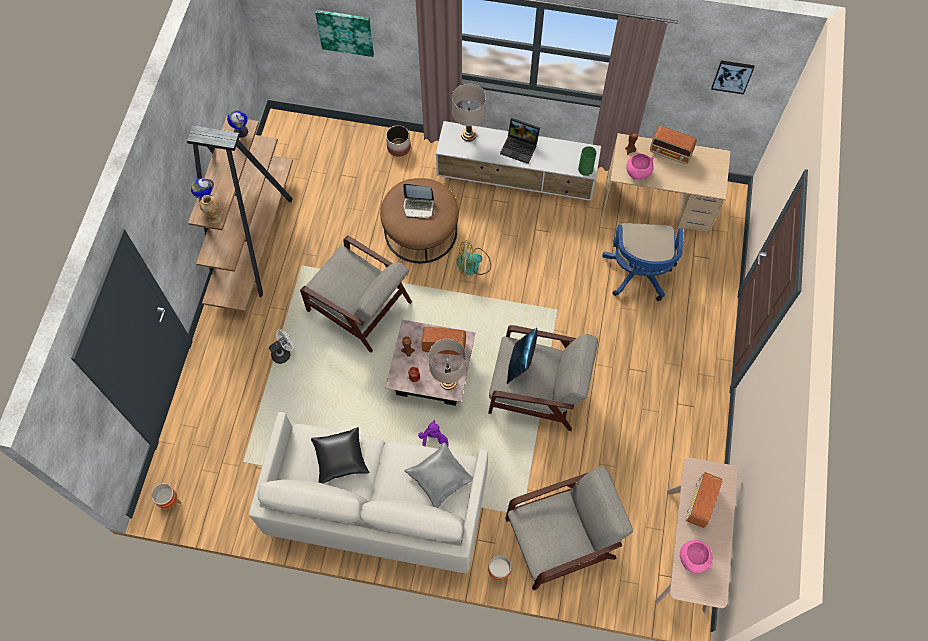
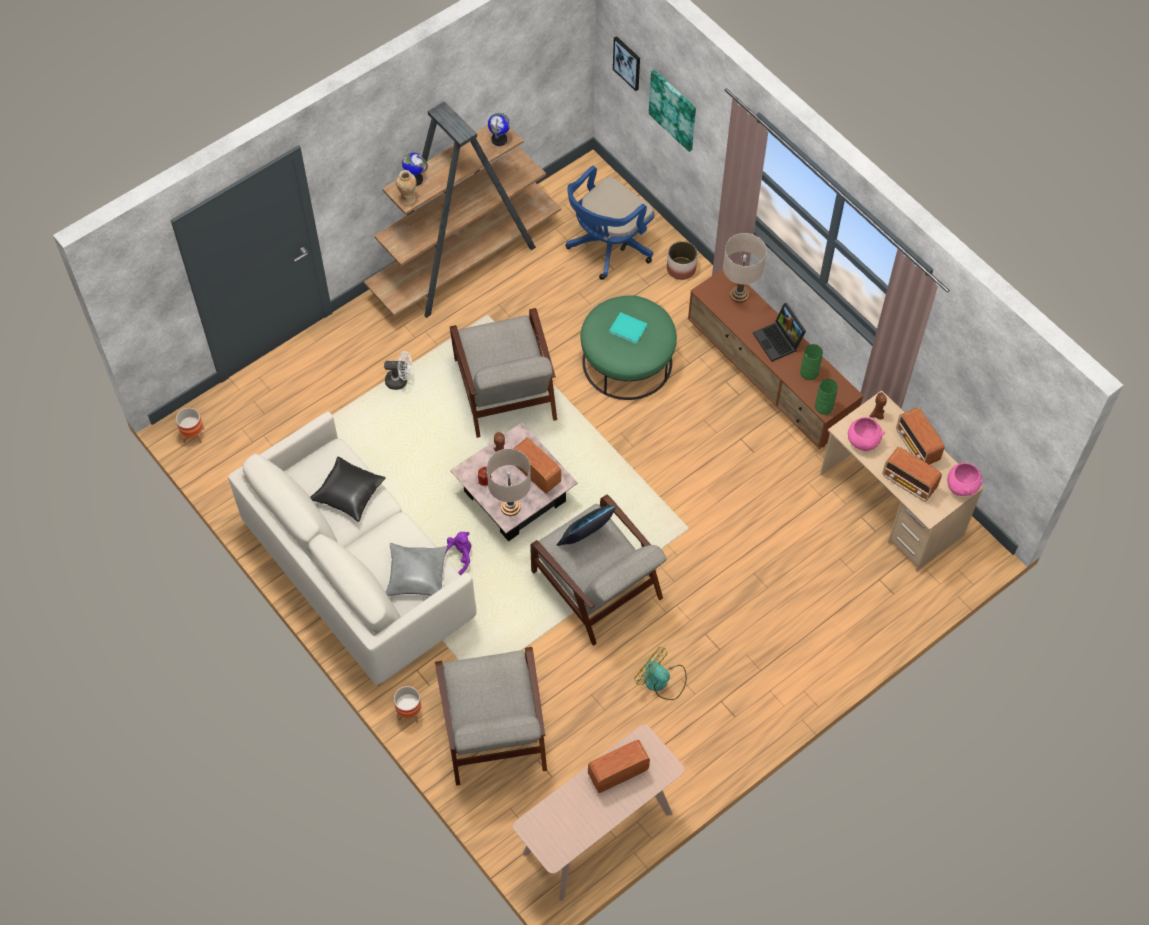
camera: 40 degrees right, 5 degrees down
(418, 206) = (629, 329): laptop -> turquoise book
(421, 231) = (627, 361): brown ottoman -> green ottoman
(473, 265) = (647, 429): fan -> fan (661, 681)
(516, 179) = (769, 379): white tv stand -> brown tv stand
(556, 154) = (809, 372): none -> green vase
(562, 538) = (493, 730): grey armchair -> grey armchair turned 60 degrees clockwise
(638, 274) = (803, 555): blue office chair -> blue office chair (607, 247)
(688, 179) = (909, 483): none -> radio
(692, 559) = (563, 811): pink bowl -> pink bowl (961, 487)
(732, 76) = (1003, 395): picture -> picture (627, 63)

